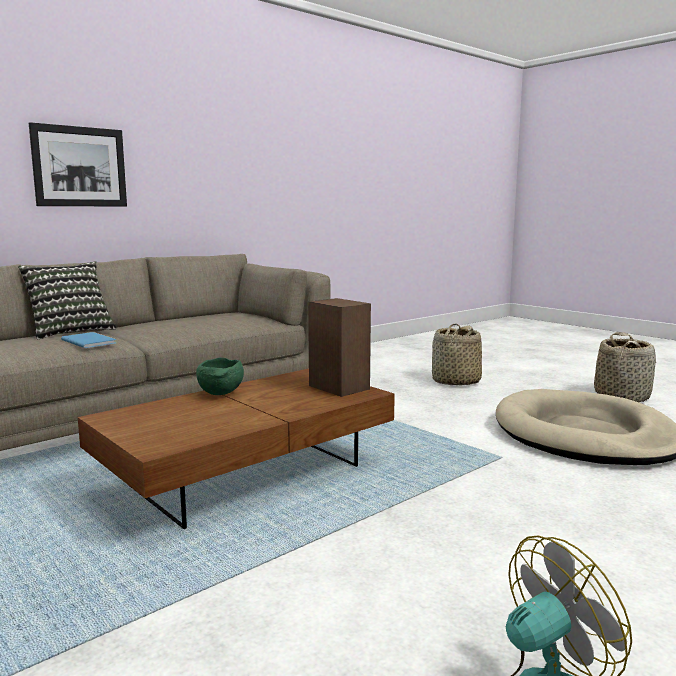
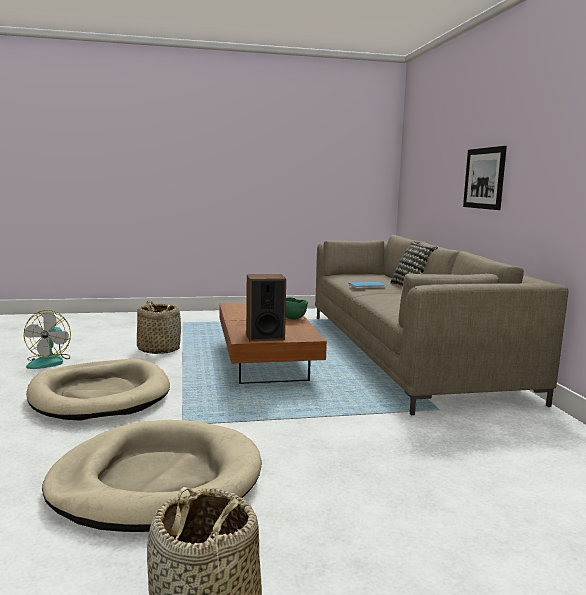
camera: 120 degrees right, 0 degrees up
(455, 381) = (414, 500): basket -> basket (158, 349)
(538, 535) = (100, 395): none -> beige dog bed

